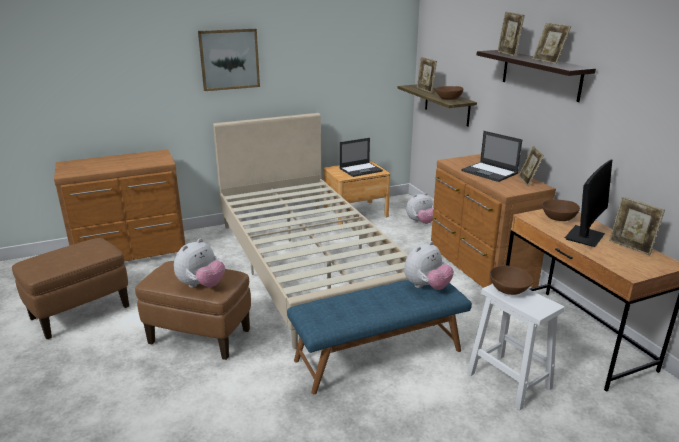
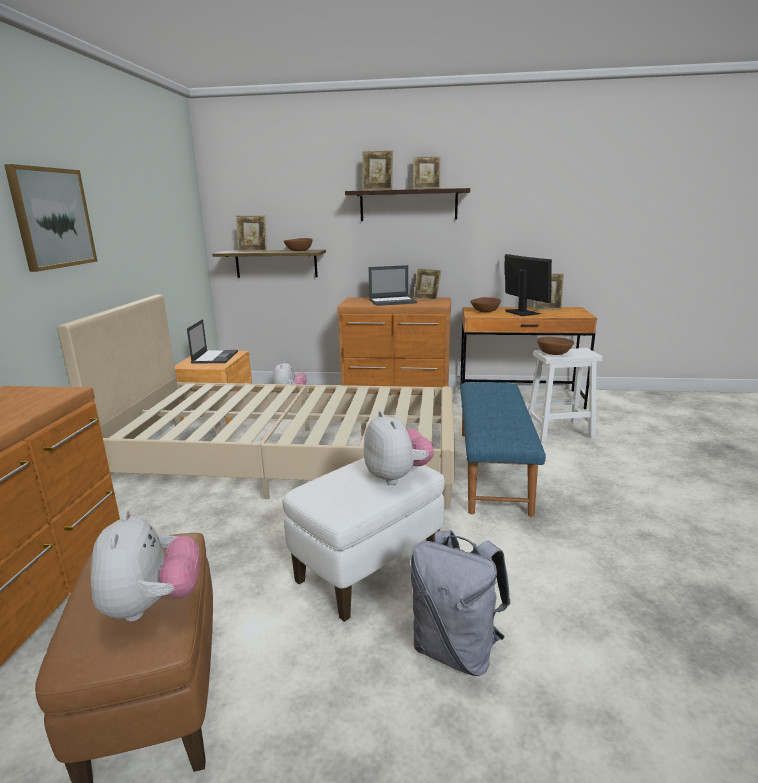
camera: 60 degrees left, 5 degrees down
(139, 390) = (456, 649): none -> grey backpack
(200, 337) = (369, 569): brown ottoman -> white ottoman
(426, 287) = (488, 388): plush toy -> plush toy (152, 605)

